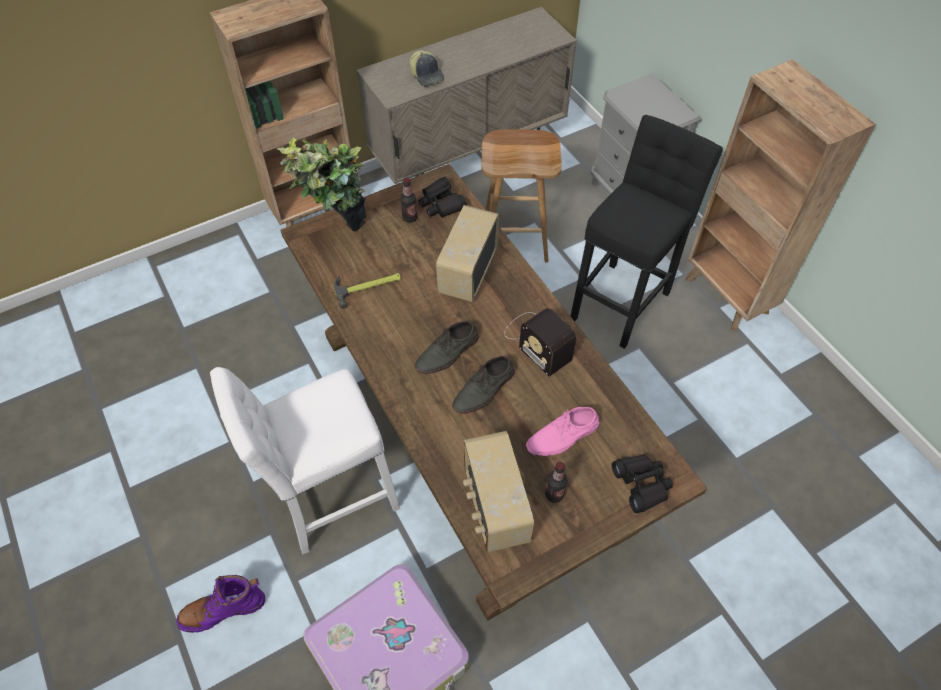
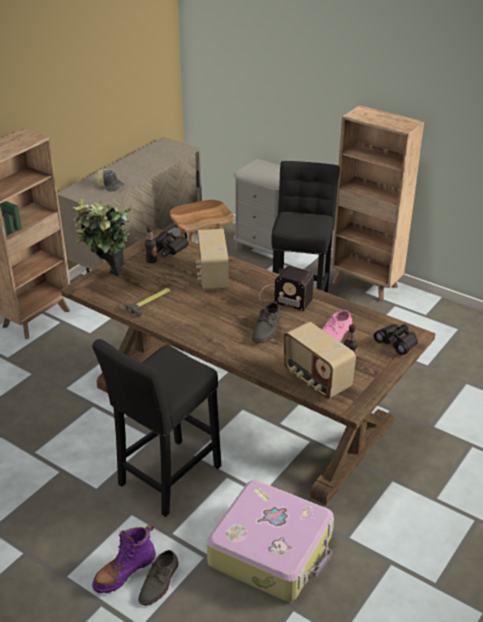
camera: 25 degrees left, 20 degrees down
(331, 501) = (166, 479): white stool -> black stool
(447, 353) = (229, 318): grey shoe -> grey shoe (159, 582)

